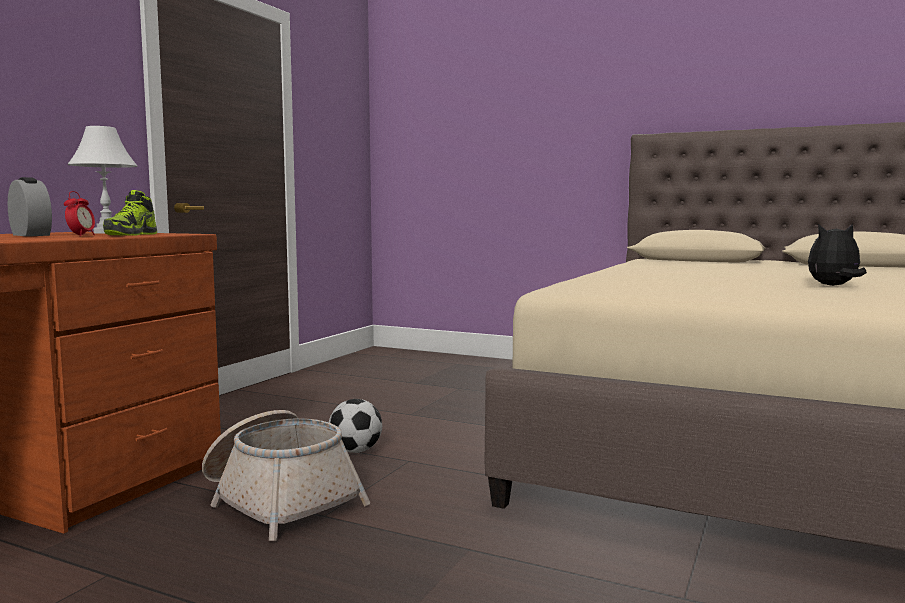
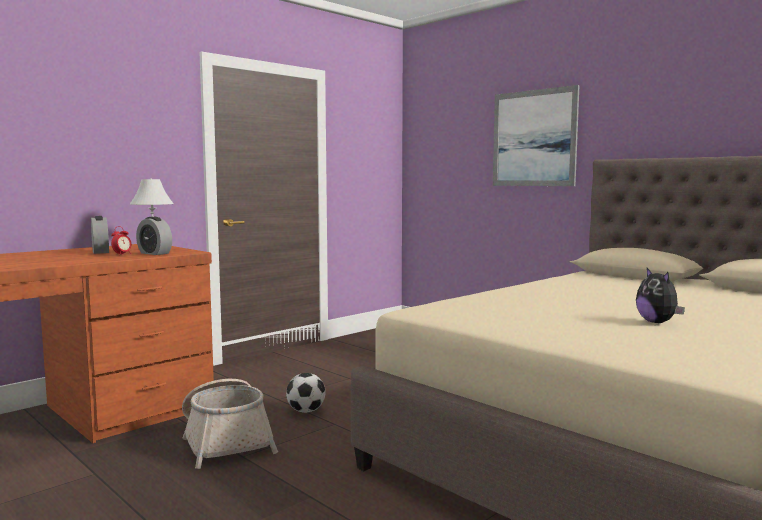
camera: 20 degrees right, 0 degrees up
(131, 235) = (154, 253): shoe -> alarm clock
(552, 112) = (534, 138): none -> picture
(834, 286) = (657, 322): plush toy -> plush toy turned 120 degrees counterclockwise

